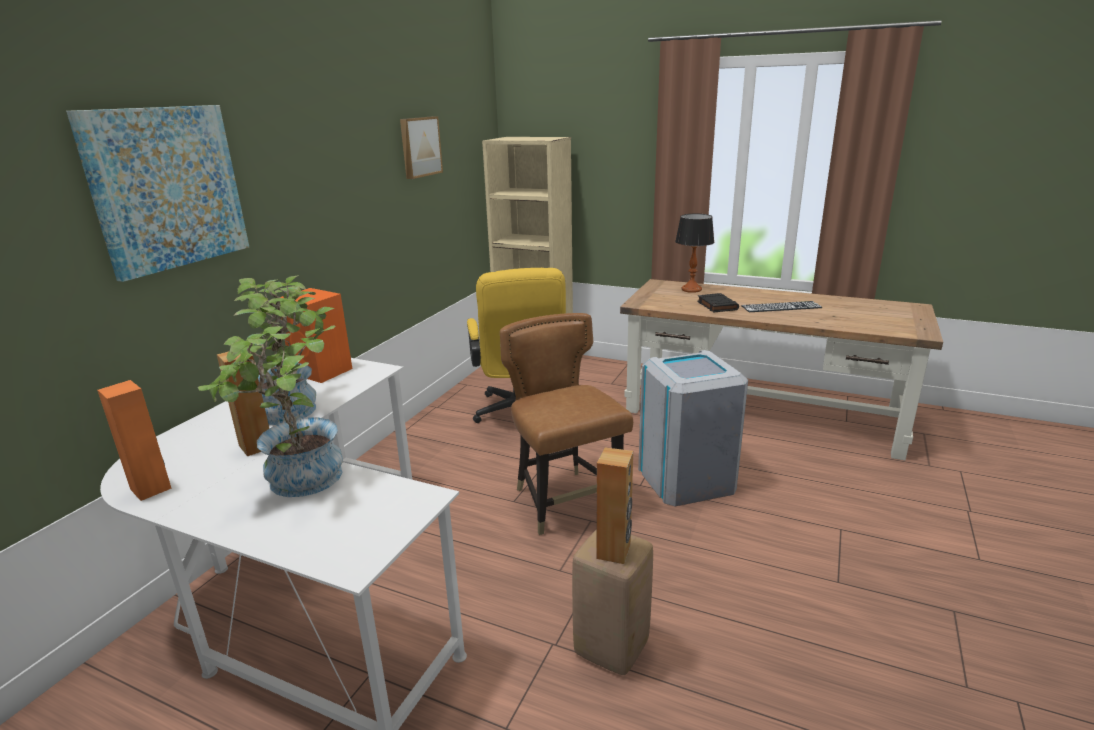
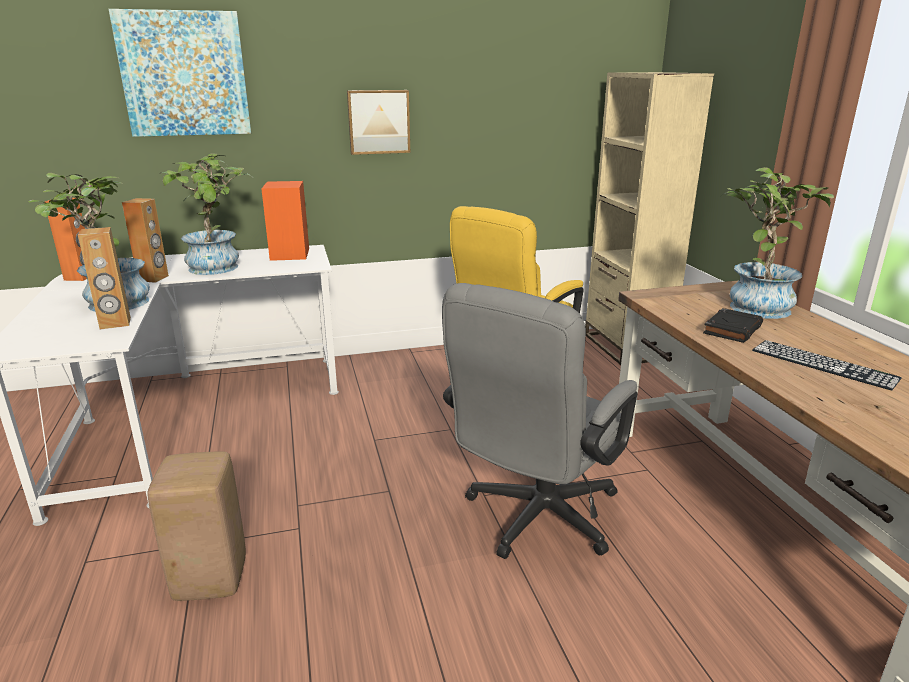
camera: 50 degrees right, 0 degrees up
(419, 147) = (501, 71): picture -> picture (378, 122)
(565, 501) = (404, 464): brown chair -> none
(614, 551) = (180, 470): brown speaker -> brown speaker (115, 323)
(685, 479) = (534, 520): grey trash can -> grey office chair
(691, 289) = (756, 305): table lamp -> potted plant

